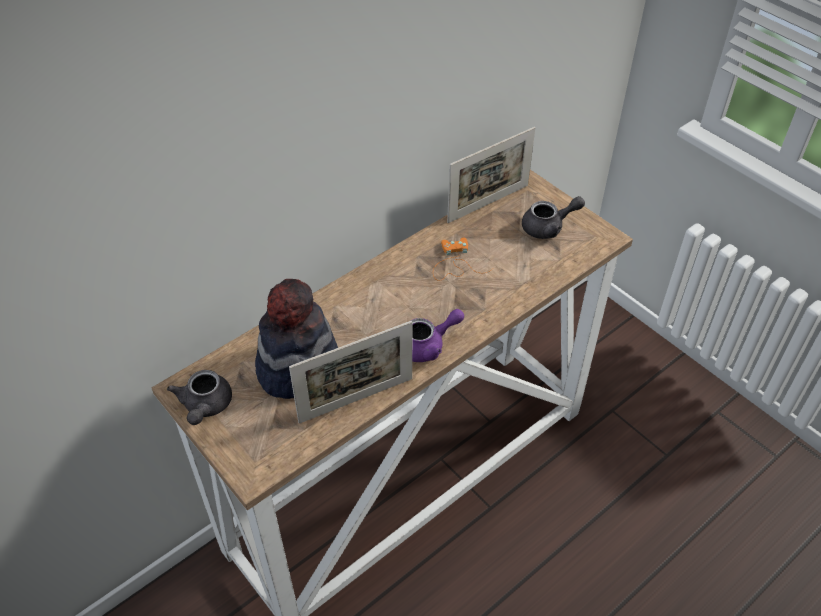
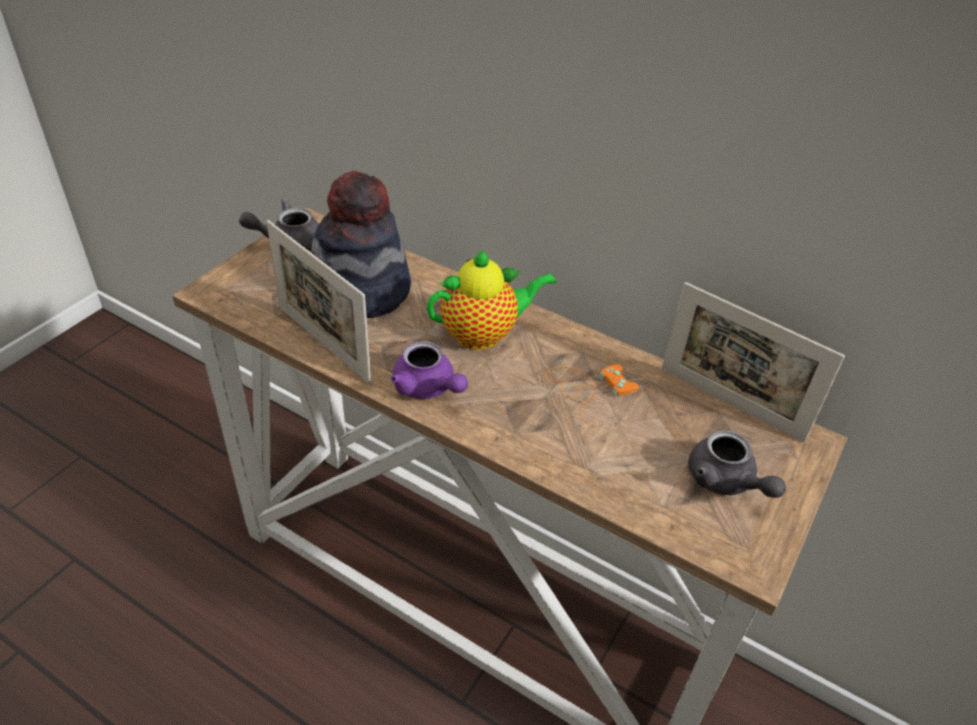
camera: 70 degrees right, 5 degrees down
(381, 303) = (483, 334): none -> teapot

